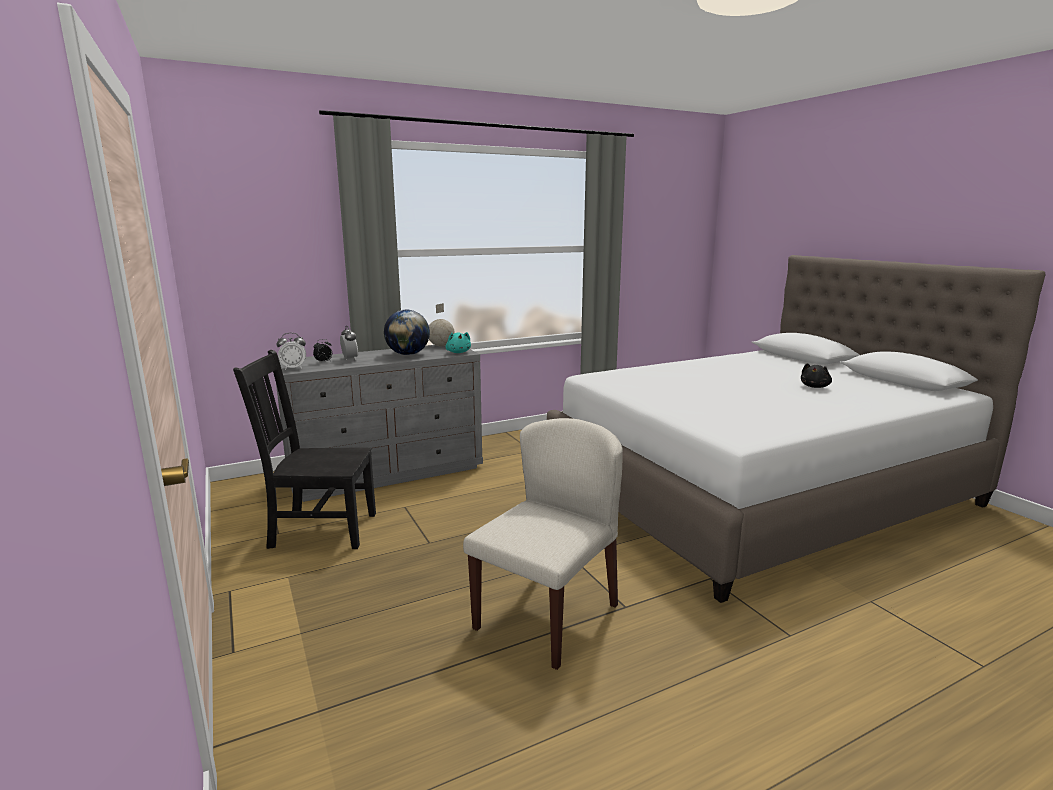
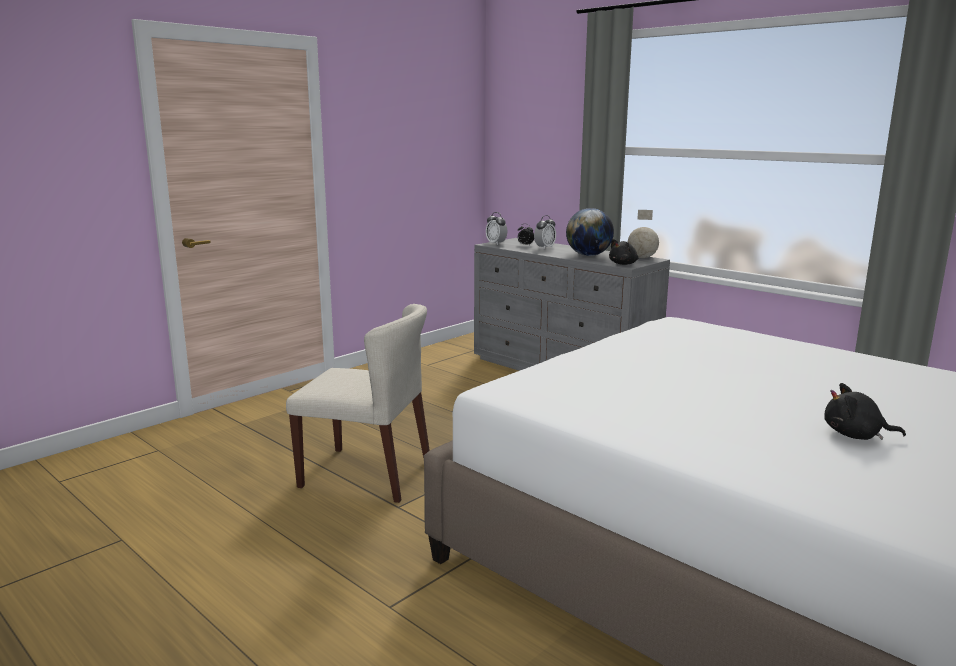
camera: 70 degrees right, 0 degrees up
(320, 530) = (442, 374): black chair -> none
(458, 352) = (624, 264): turquoise plush toy -> black plush toy

